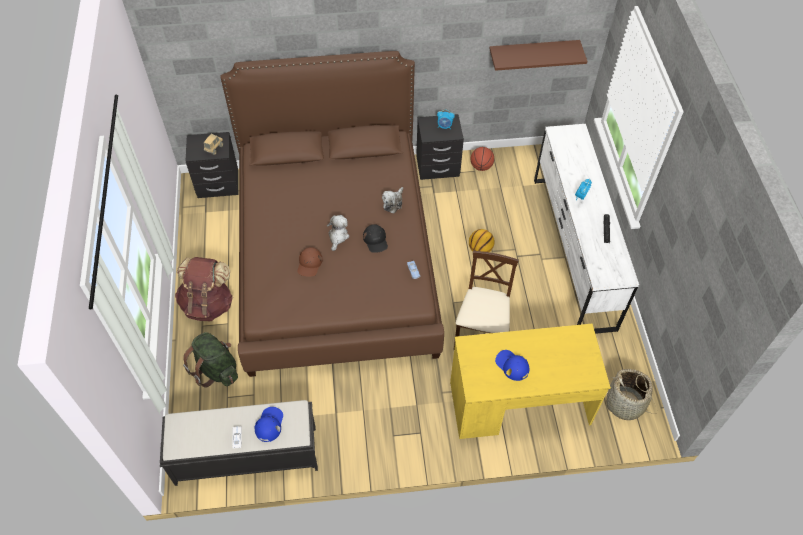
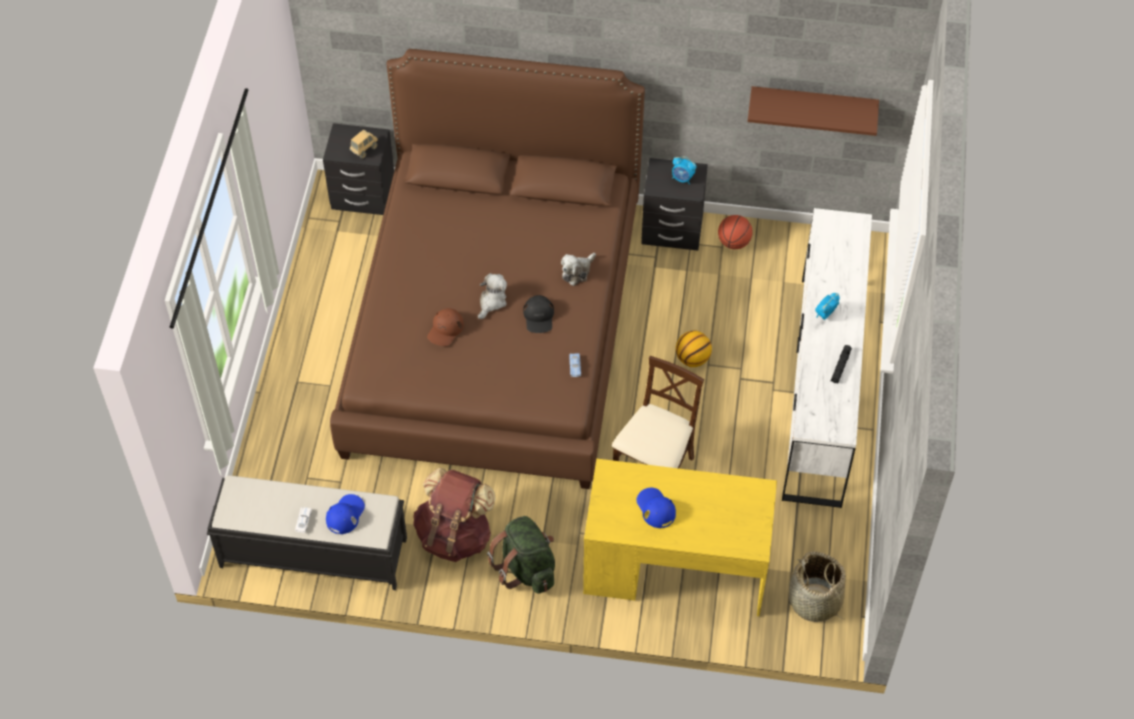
camera: 15 degrees right, 0 degrees up
(208, 304) = (311, 355): brown backpack -> brown backpack (455, 535)
(216, 369) = (302, 441): green backpack -> green backpack (526, 568)

